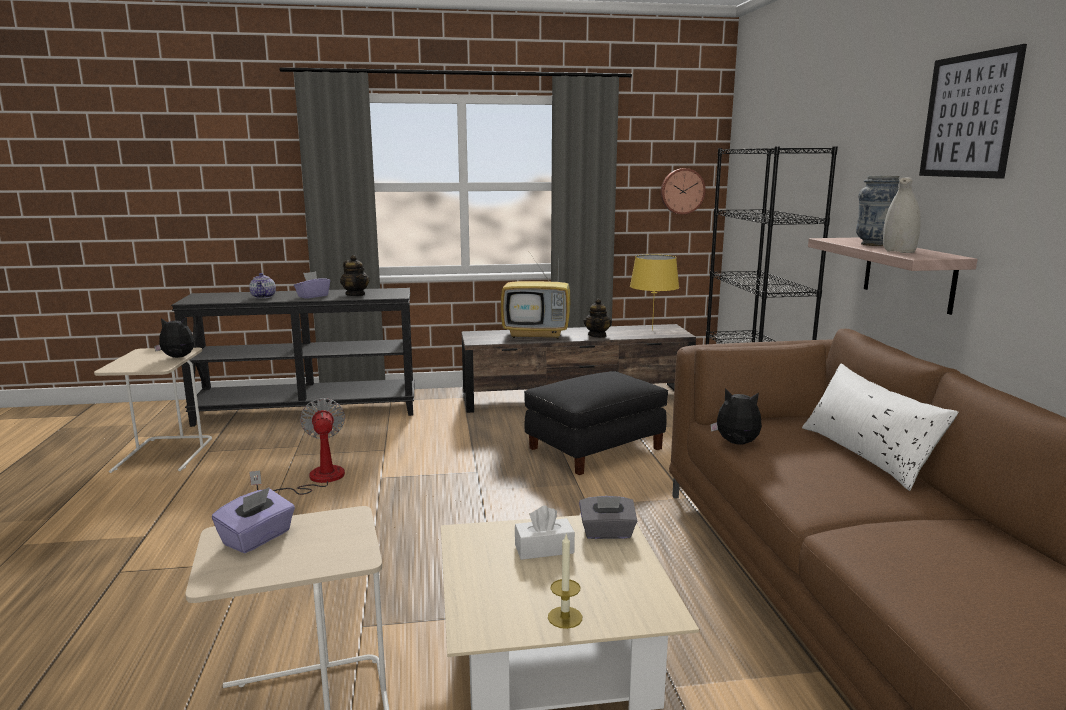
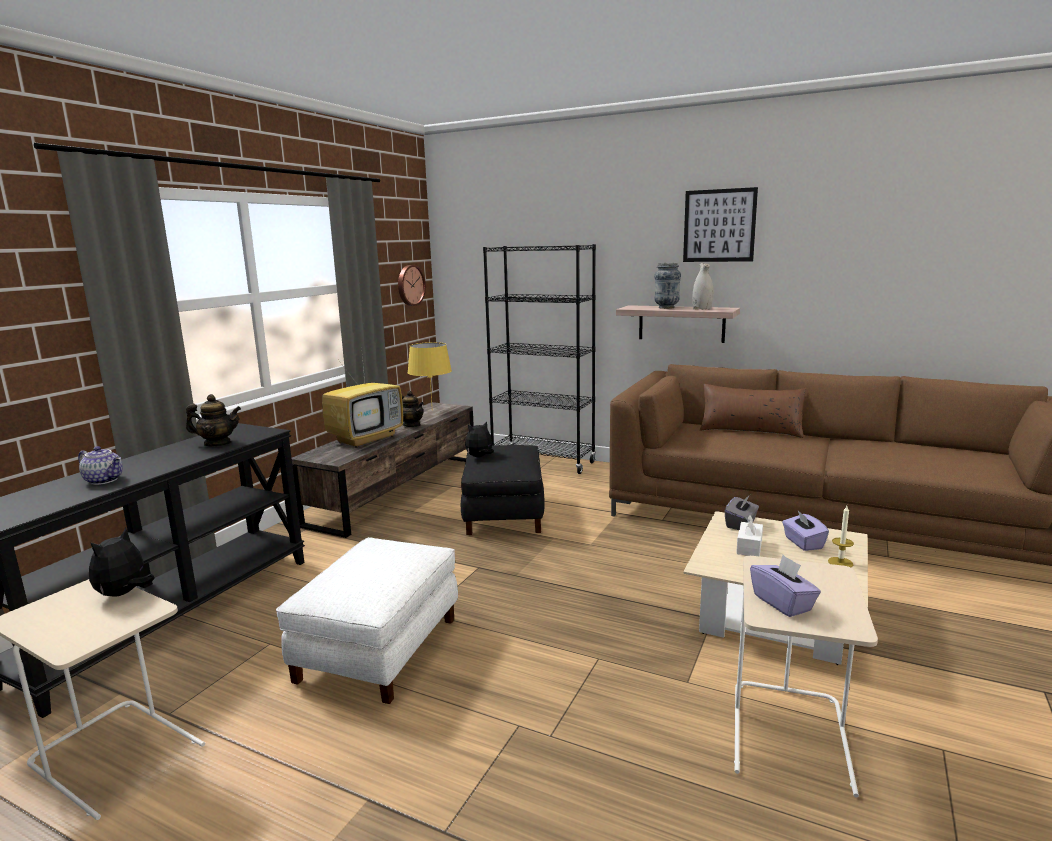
camera: 55 degrees left, 0 degrees up
(313, 296) = (171, 460): purple tissue box -> purple tissue box (803, 543)
(316, 480) = (379, 649): fan -> white ottoman
(736, 444) = (706, 448): plush toy -> plush toy (480, 457)
(867, 454) = (750, 430): white pillow -> brown pillow

